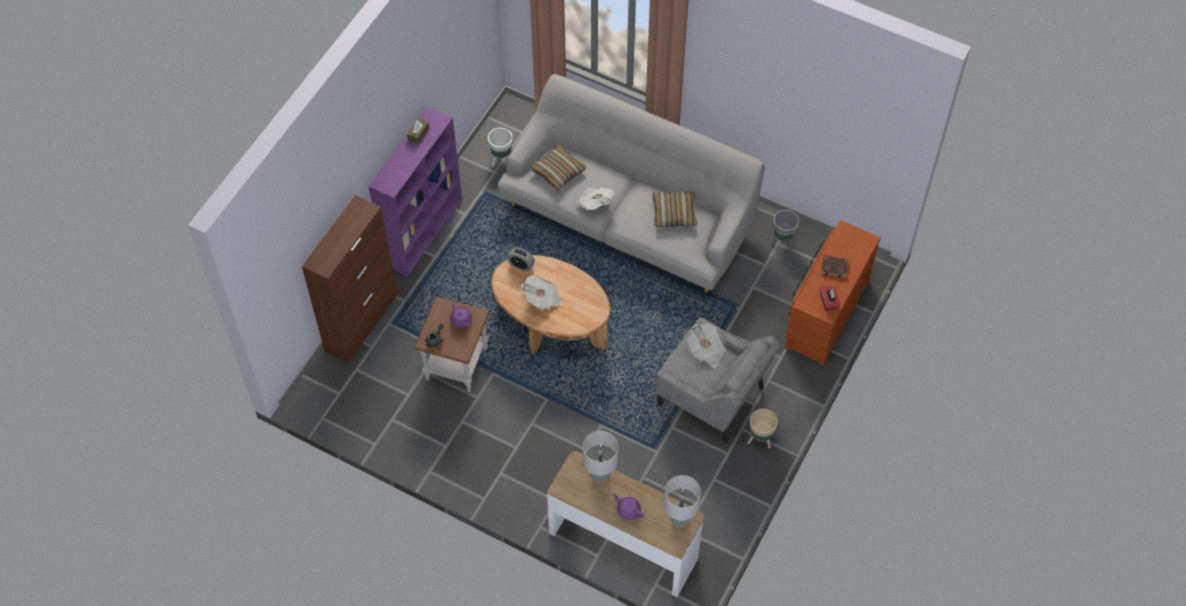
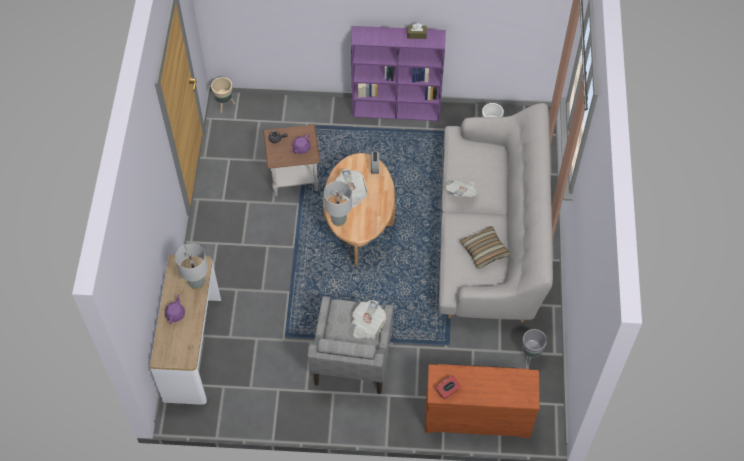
camera: 65 degrees right, 0 degrees up
(361, 322) = (299, 107): brown cabinet -> none
(558, 172) = (476, 157): pillow -> none
(680, 520) = (182, 353): grey table lamp -> grey table lamp (338, 221)
(760, 439) = (330, 409): beige planter -> beige planter (225, 105)
(834, 267) = (486, 382): brown book -> none

